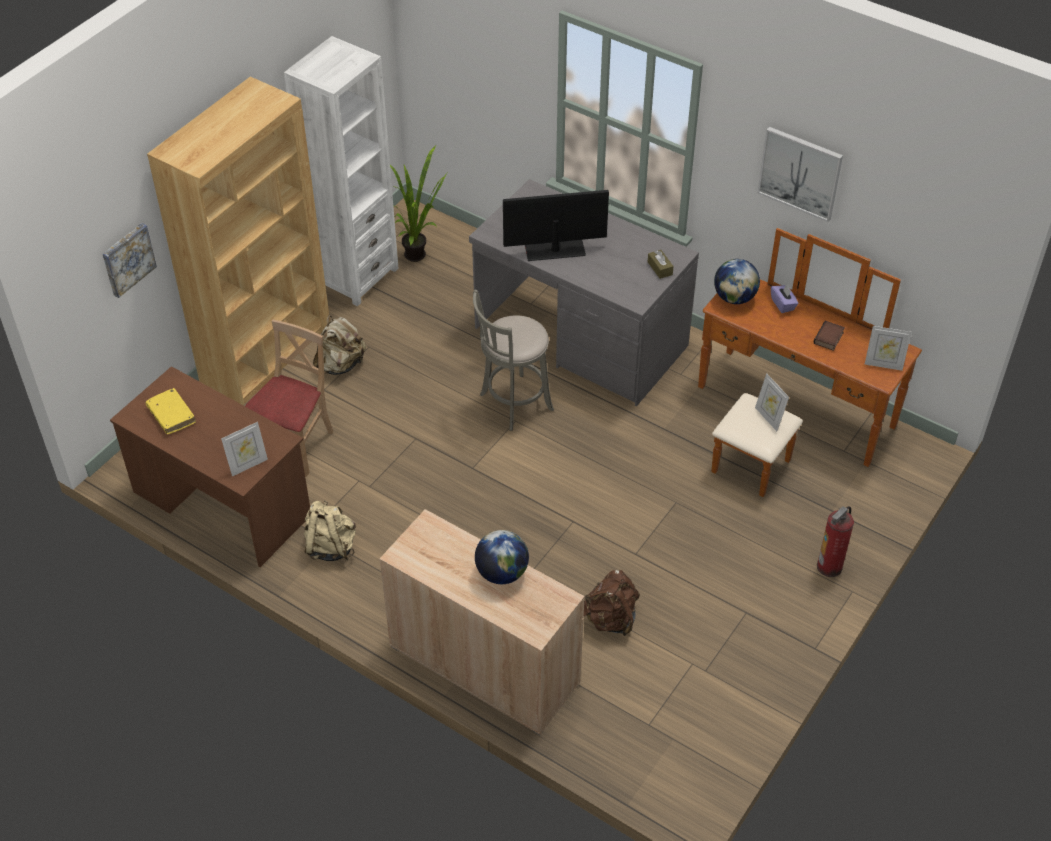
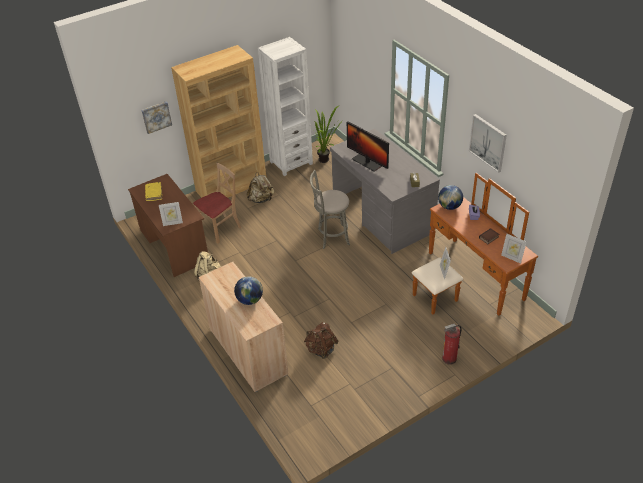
camera: 25 degrees right, 5 degrees down
(555, 249) = (367, 162): monitor -> monitor turned 150 degrees counterclockwise

